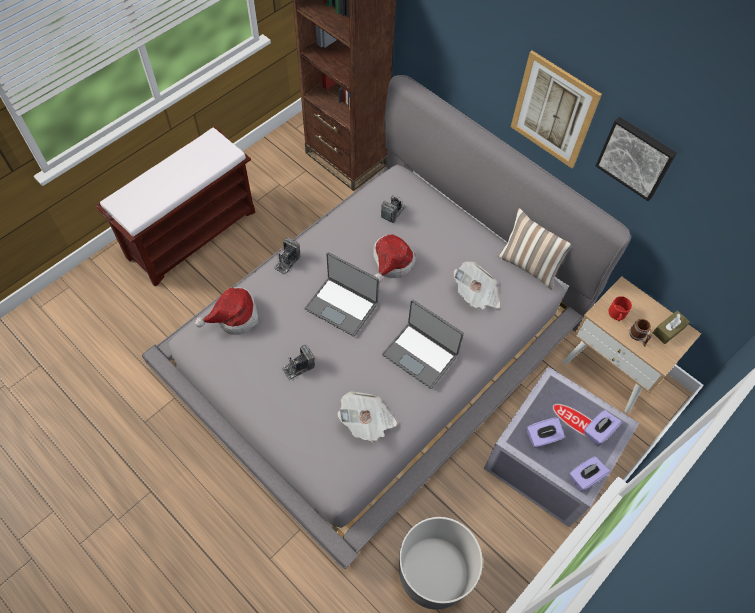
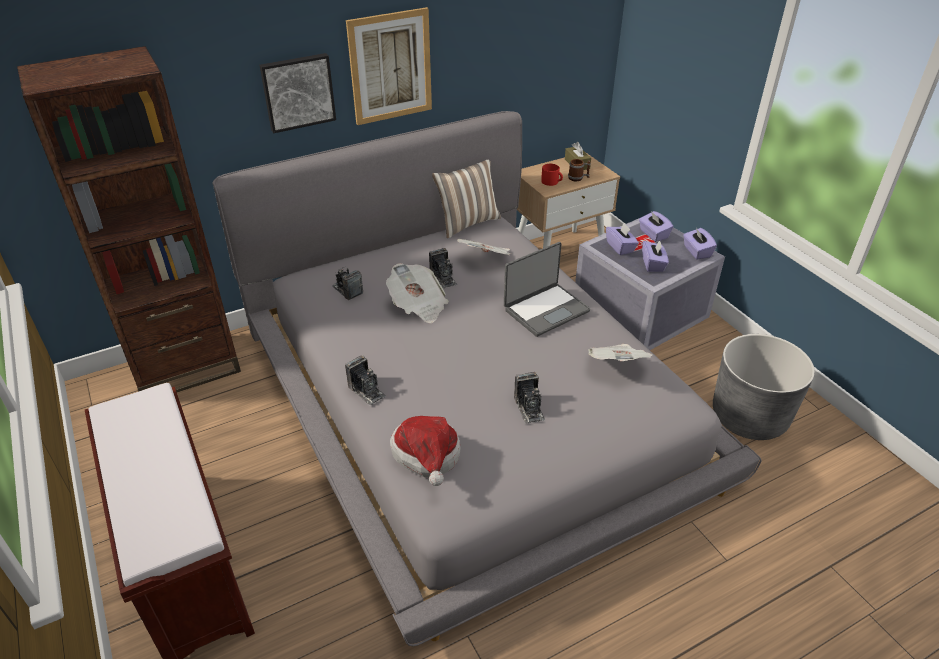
camera: 70 degrees left, 20 degrees down
(342, 306) = (457, 354): laptop -> none
(391, 263) = (418, 306): hat -> newspaper
(434, 270) = (443, 278): none -> camera
(559, 403) = (620, 247): none -> purple tissue box
(636, 157) = (477, 43): picture -> picture (298, 92)

